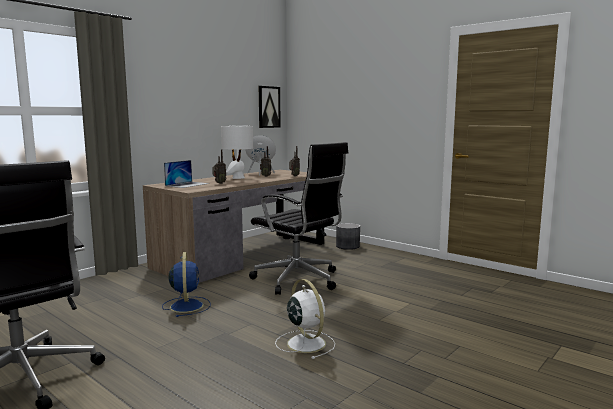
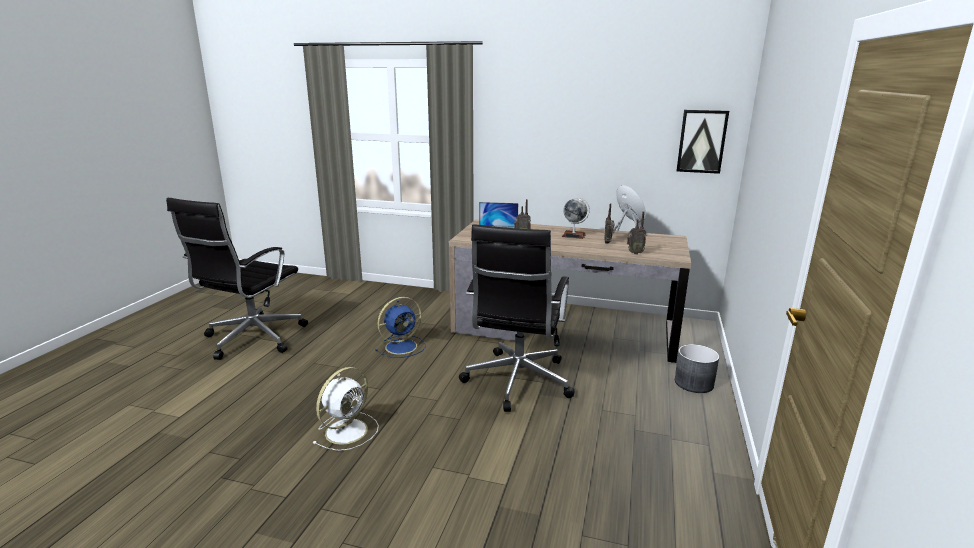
camera: 65 degrees right, 10 degrees up
(238, 178) = (573, 235): white table lamp -> globe

